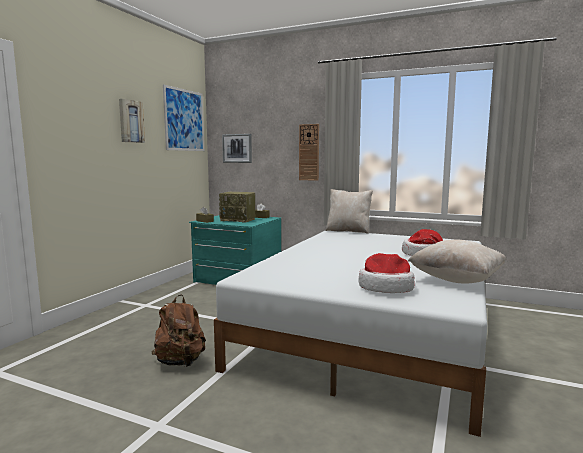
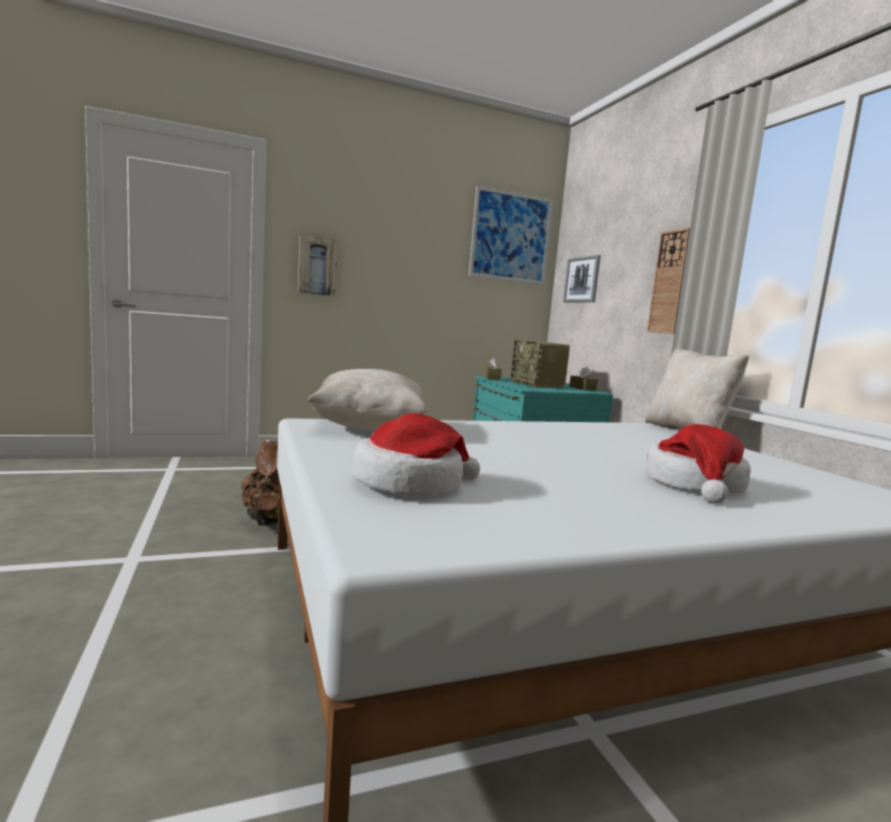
camera: 45 degrees right, 0 degrees up
(130, 121) = (413, 233): picture -> picture (317, 266)
(456, 280) = (583, 525): beige pillow -> beige pillow (368, 427)

